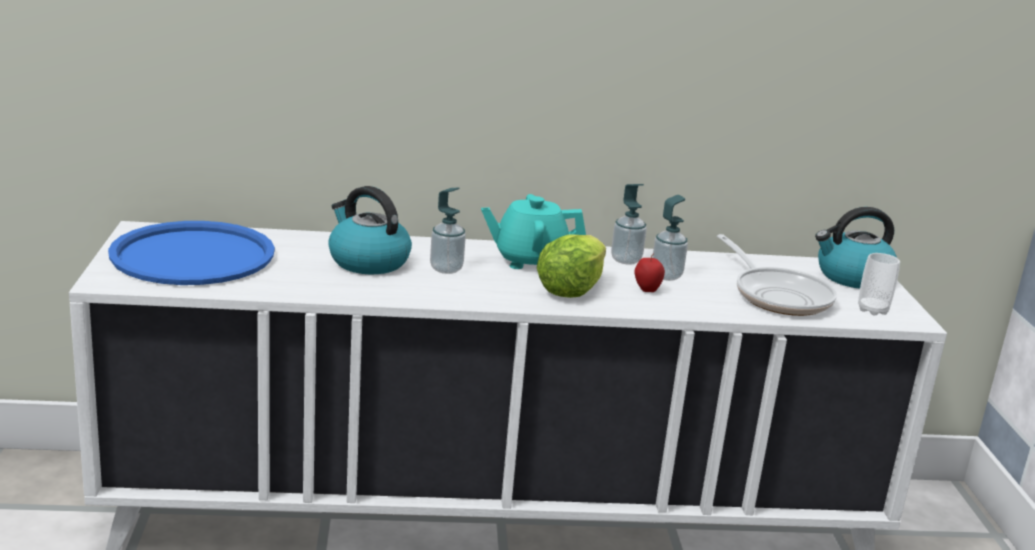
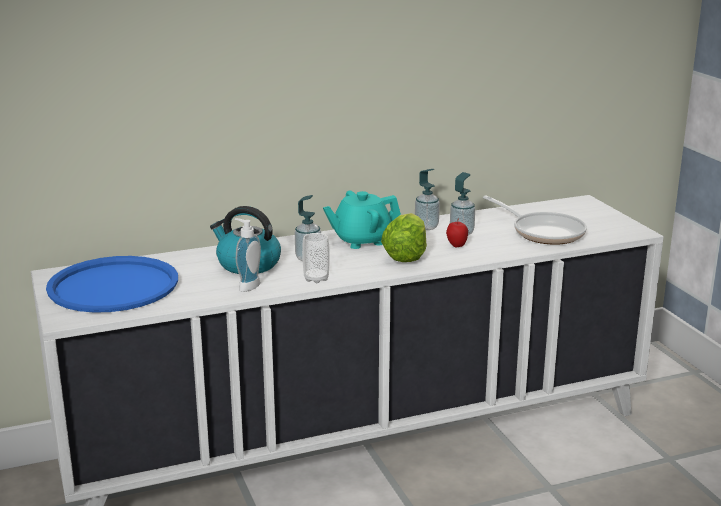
camera: 15 degrees left, 0 degrees up
(345, 286) = (247, 286): none -> soap dispenser
(852, 277) = (581, 210): kettle -> none
(872, 310) = (609, 230): cup -> cup (316, 278)

